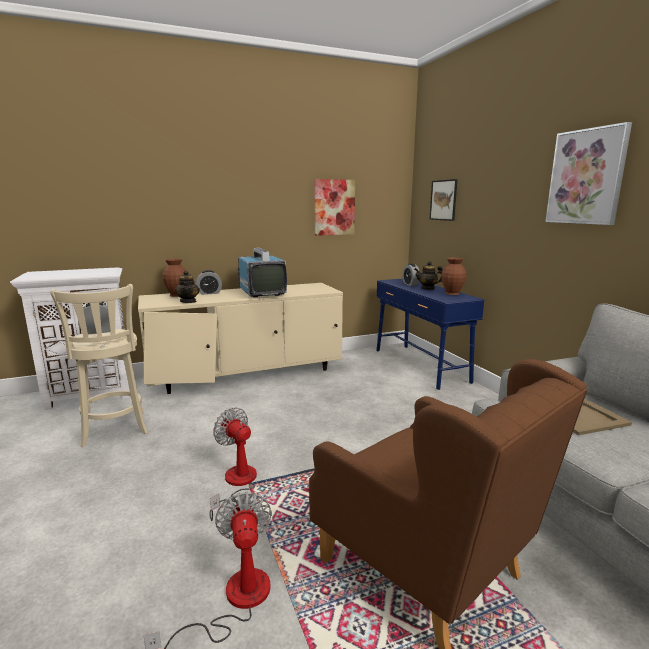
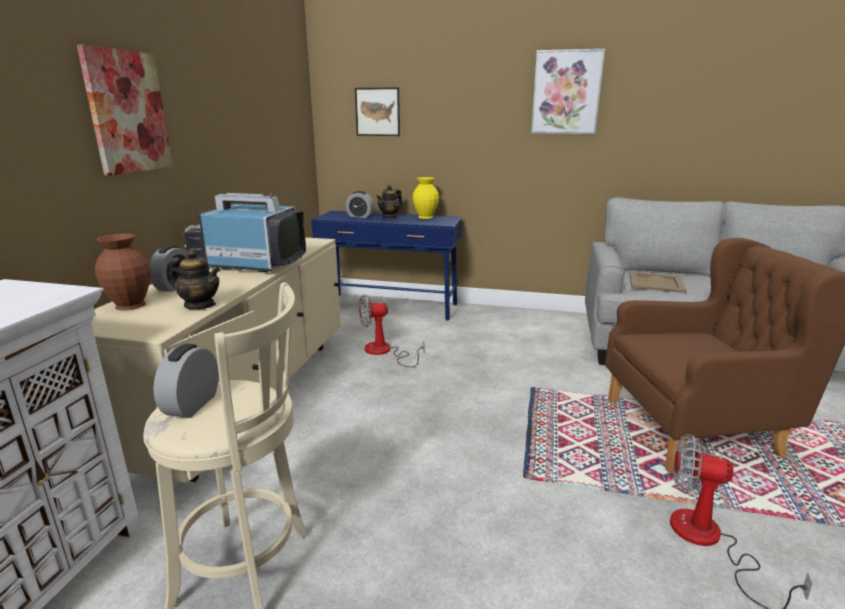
camera: 55 degrees left, 5 degrees up
(236, 484) = (516, 486): fan -> fan (384, 352)
(334, 207) = (259, 123): picture -> picture (127, 112)
(451, 293) = (425, 217): brown vase -> yellow vase

